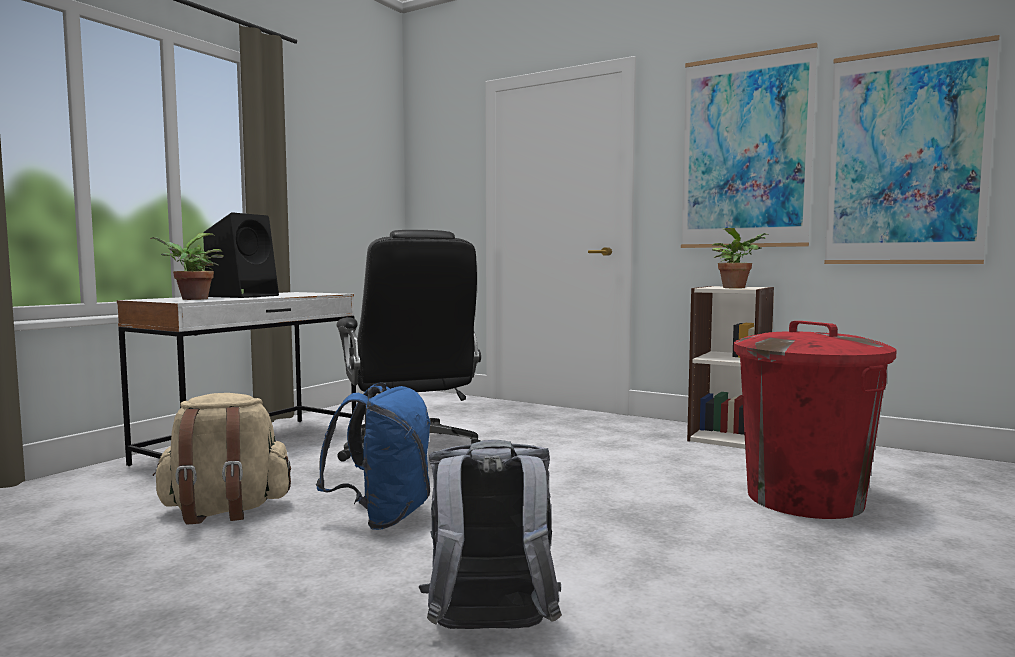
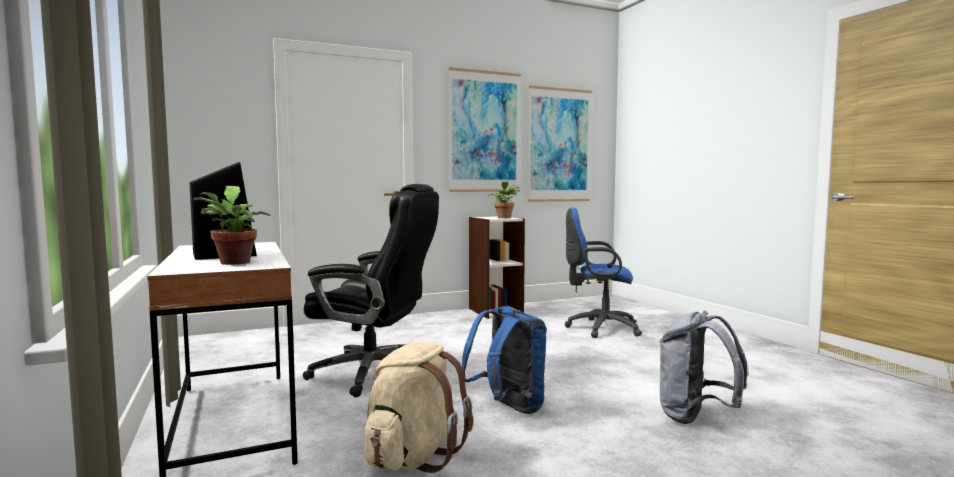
camera: 55 degrees left, 0 degrees up
(804, 498) = (599, 328): red trash can -> blue office chair

